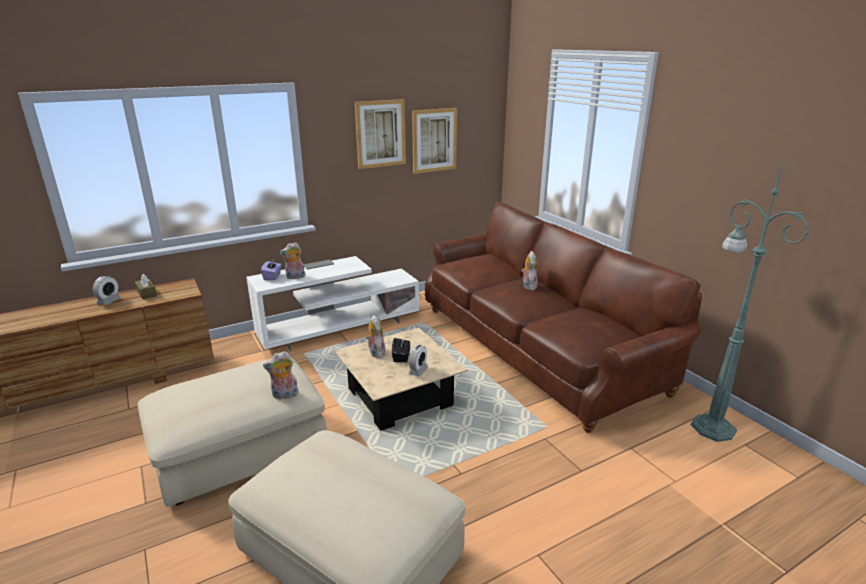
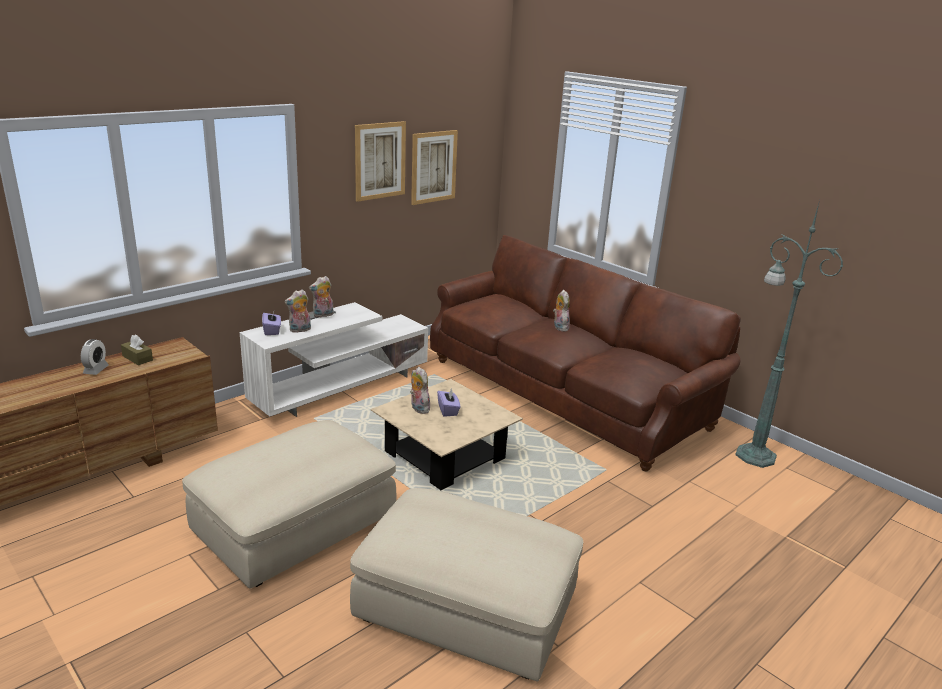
camera: 15 degrees left, 0 degrees up
(284, 396) = (355, 458): plush toy -> plush toy (323, 315)
(401, 357) = (448, 410): black tissue box -> purple tissue box
(418, 371) = (473, 423): alarm clock -> none

